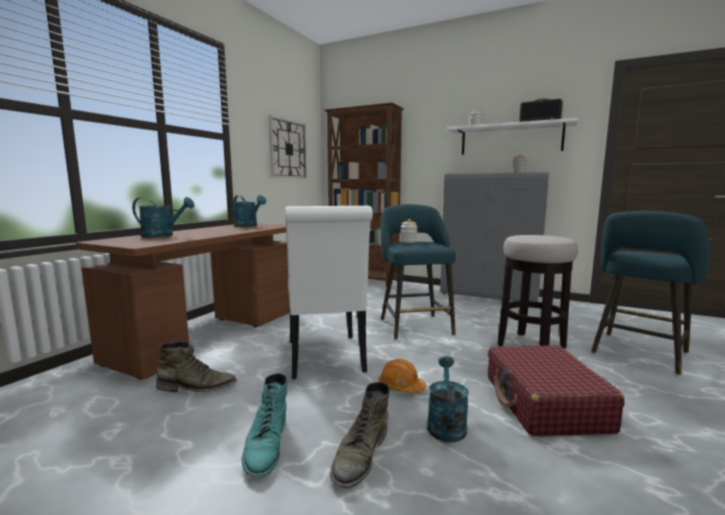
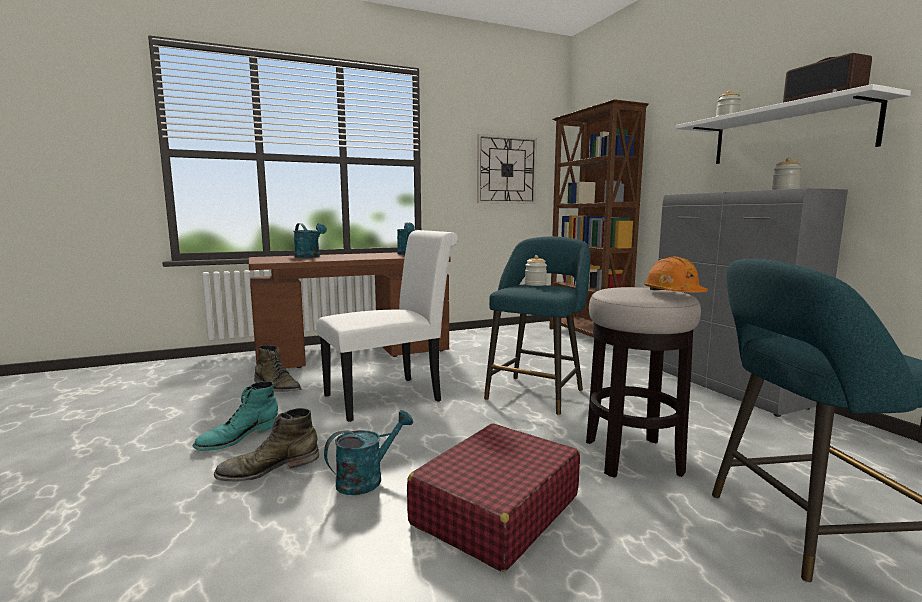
camera: 40 degrees right, 0 degrees up
(326, 359) = (390, 396): white chair -> white chair turned 150 degrees counterclockwise
(401, 386) = (398, 438): orange hard hat -> orange hard hat (673, 293)

